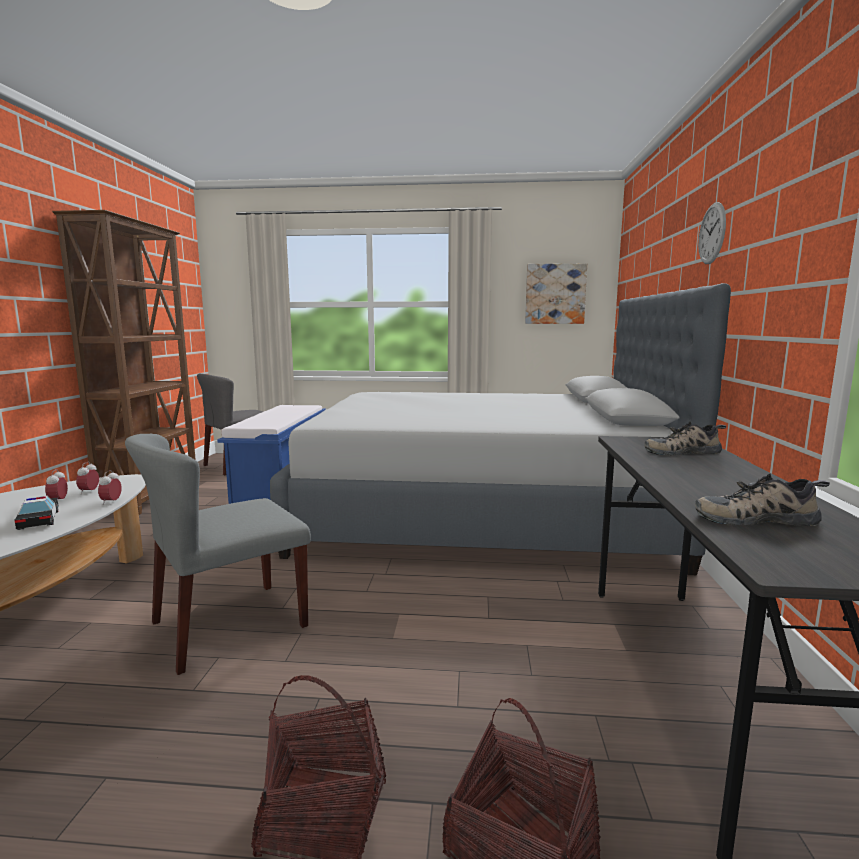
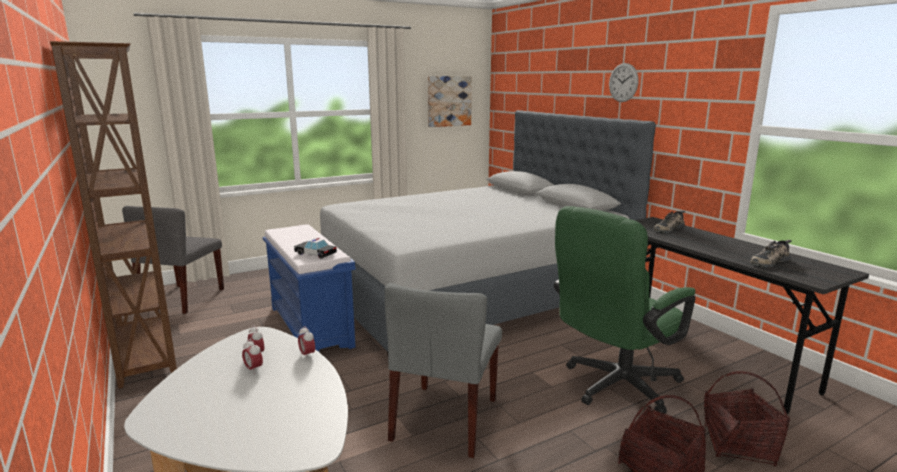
camera: 35 degrees left, 5 degrees up
(39, 520) = (289, 387): toy car -> toy car (315, 254)
(467, 673) = (614, 387): none -> green office chair

